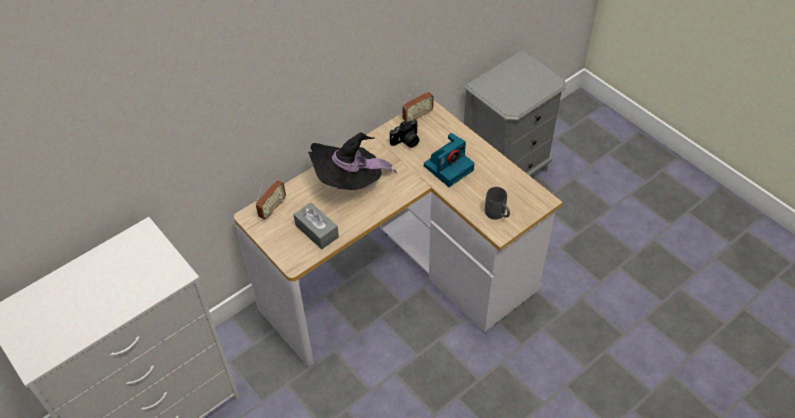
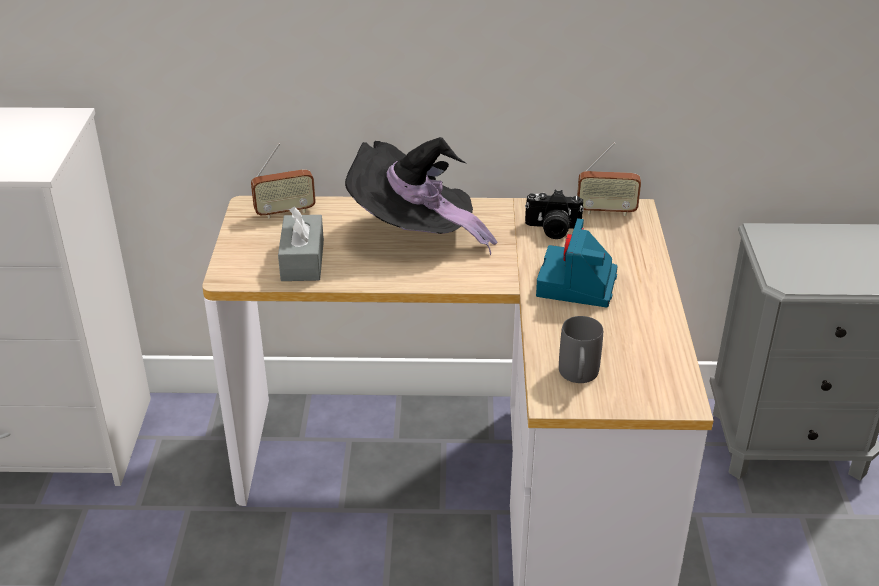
camera: 40 degrees right, 15 degrees down
(449, 167) = (577, 285): camera -> camera turned 105 degrees clockwise

